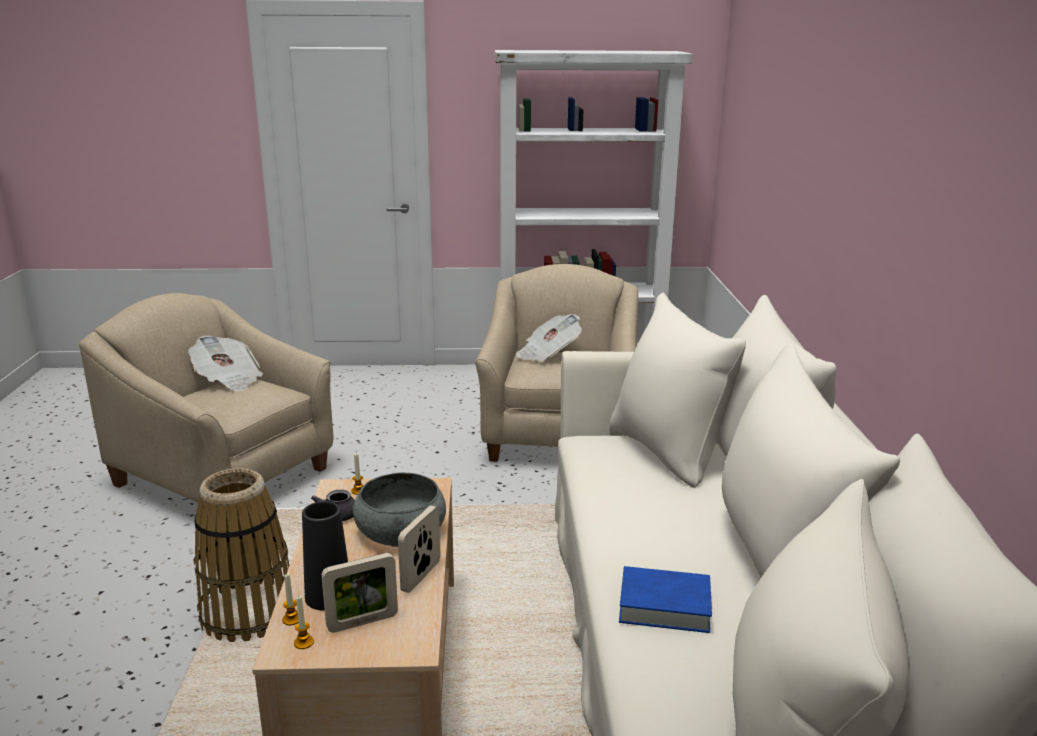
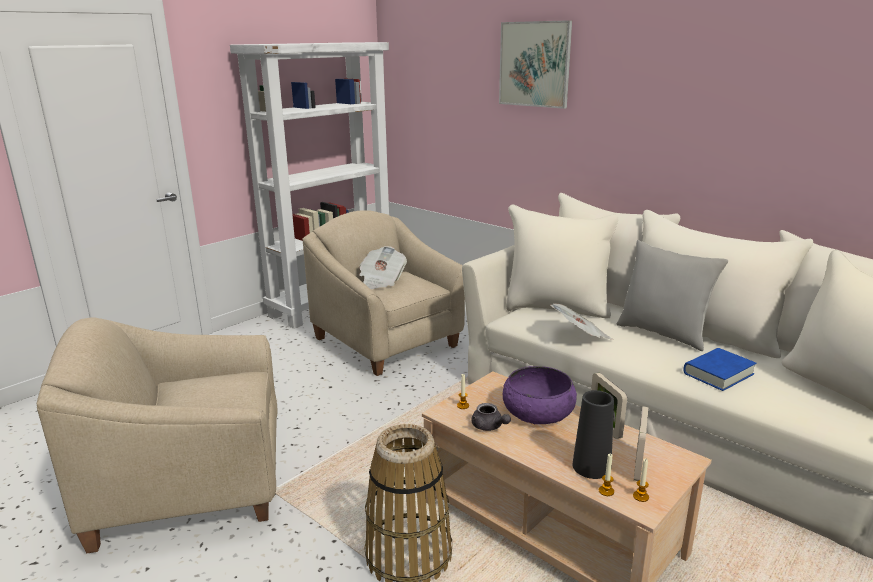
camera: 45 degrees left, 0 degrees up
(228, 380) = (180, 387): newspaper -> newspaper (580, 337)
(401, 530) = (538, 411): grey bowl -> purple bowl
(716, 534) = (663, 333): none -> grey pillow
(812, 97) = (534, 64): none -> picture

